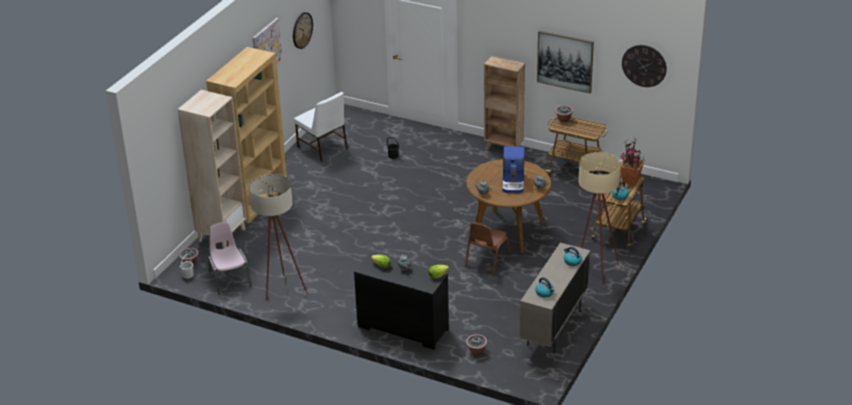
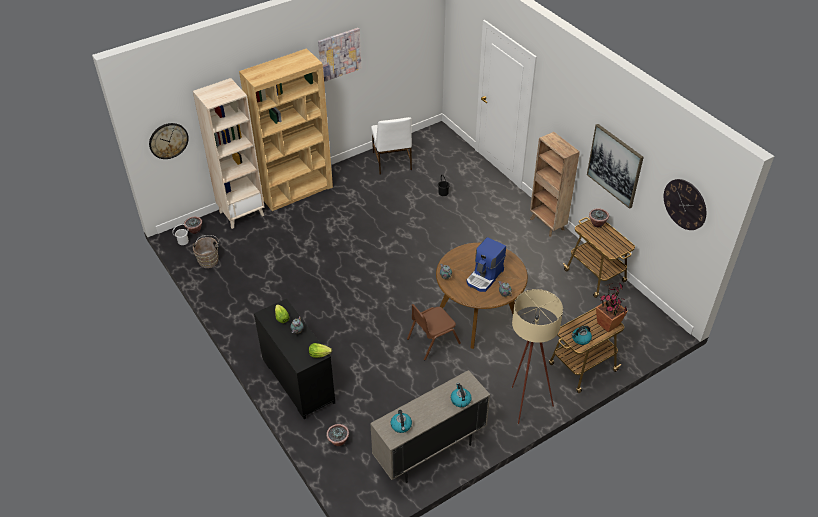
camera: 30 degrees right, 10 degrees up
(229, 279) = (209, 260): pink chair -> brown bucket
(281, 291) = (236, 292): beige floor lamp -> none
(302, 30) = (397, 46): wall clock -> wall clock (168, 140)

